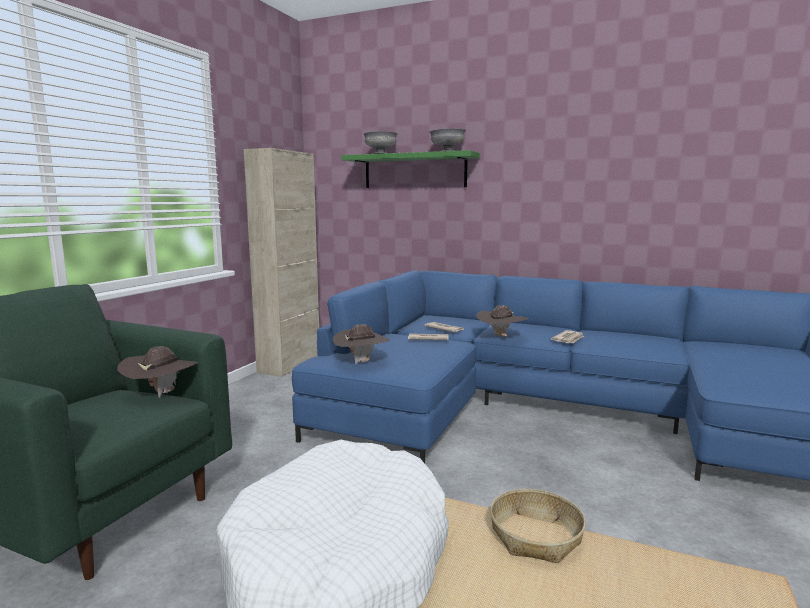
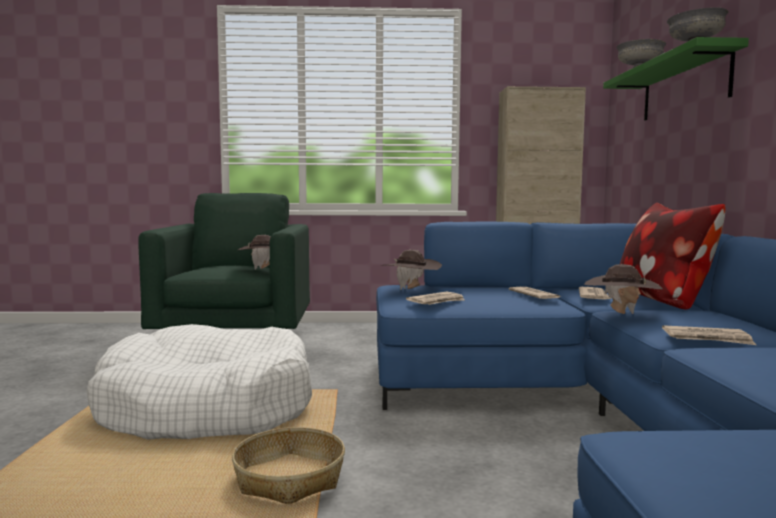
camera: 65 degrees right, 5 degrees down
(421, 364) = (437, 301): none -> newspaper
(470, 322) = (662, 301): none -> pillow

